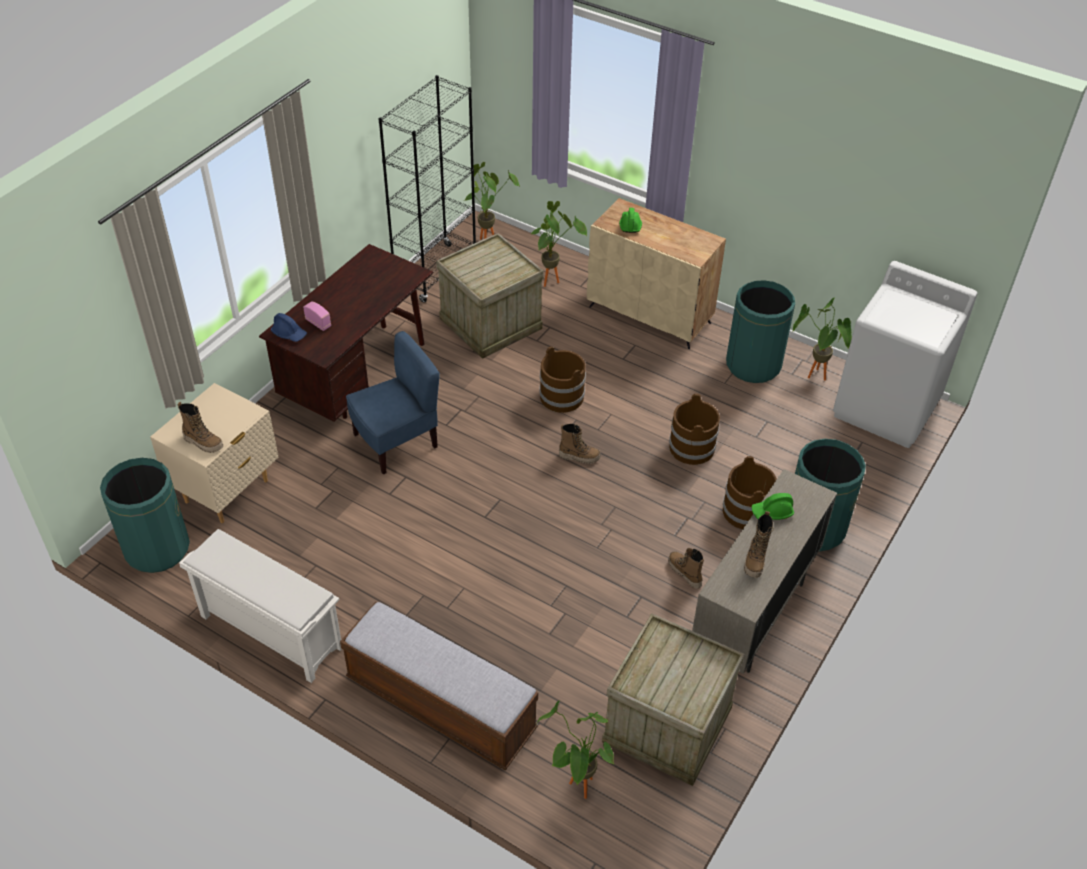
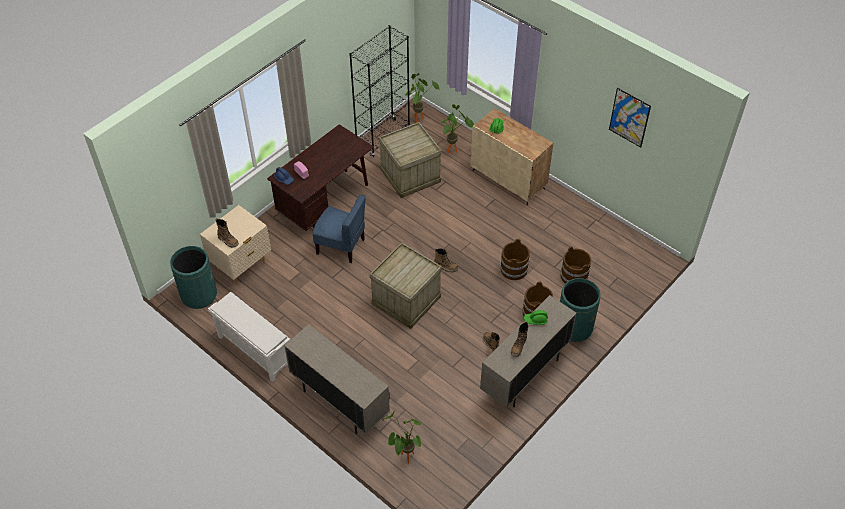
camera: 10 degrees right, 5 degrees up
(396, 442) = (341, 246): blue chair -> blue chair turned 45 degrees clockwise
(440, 705) = (340, 402): bench -> beige cabinet
(562, 397) = (443, 228): brown bucket -> brown bucket (574, 276)
(665, 725) = (460, 430): crate -> crate (405, 300)
(753, 365) = (564, 220): green trash can -> none
(815, 378) = (600, 233): potted plant -> none
(862, 169) = (629, 117): none -> picture
(886, 408) = (639, 257): white washing machine -> none

